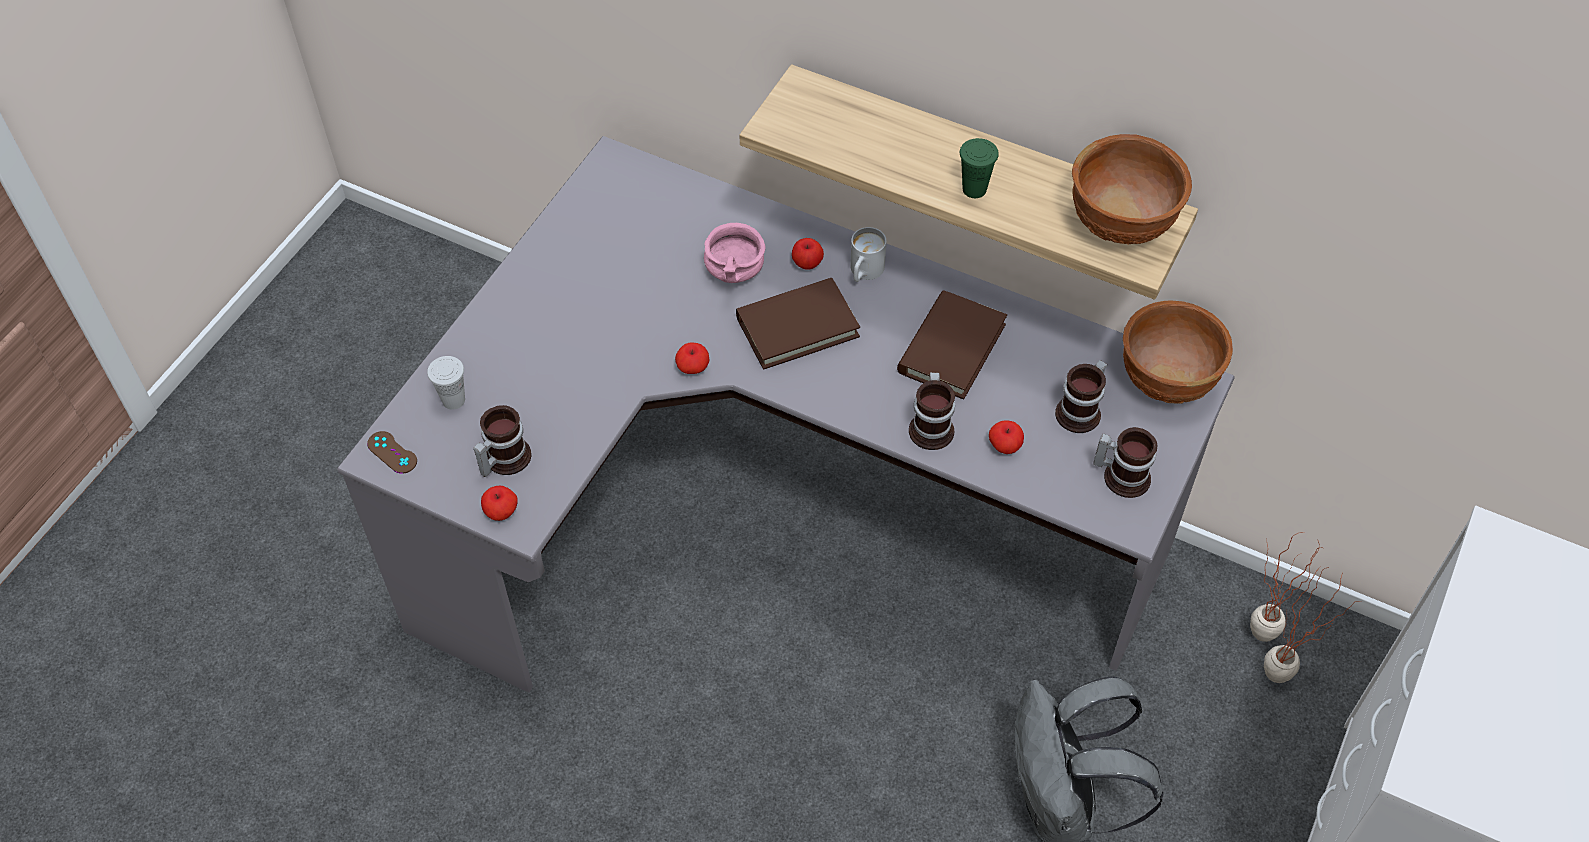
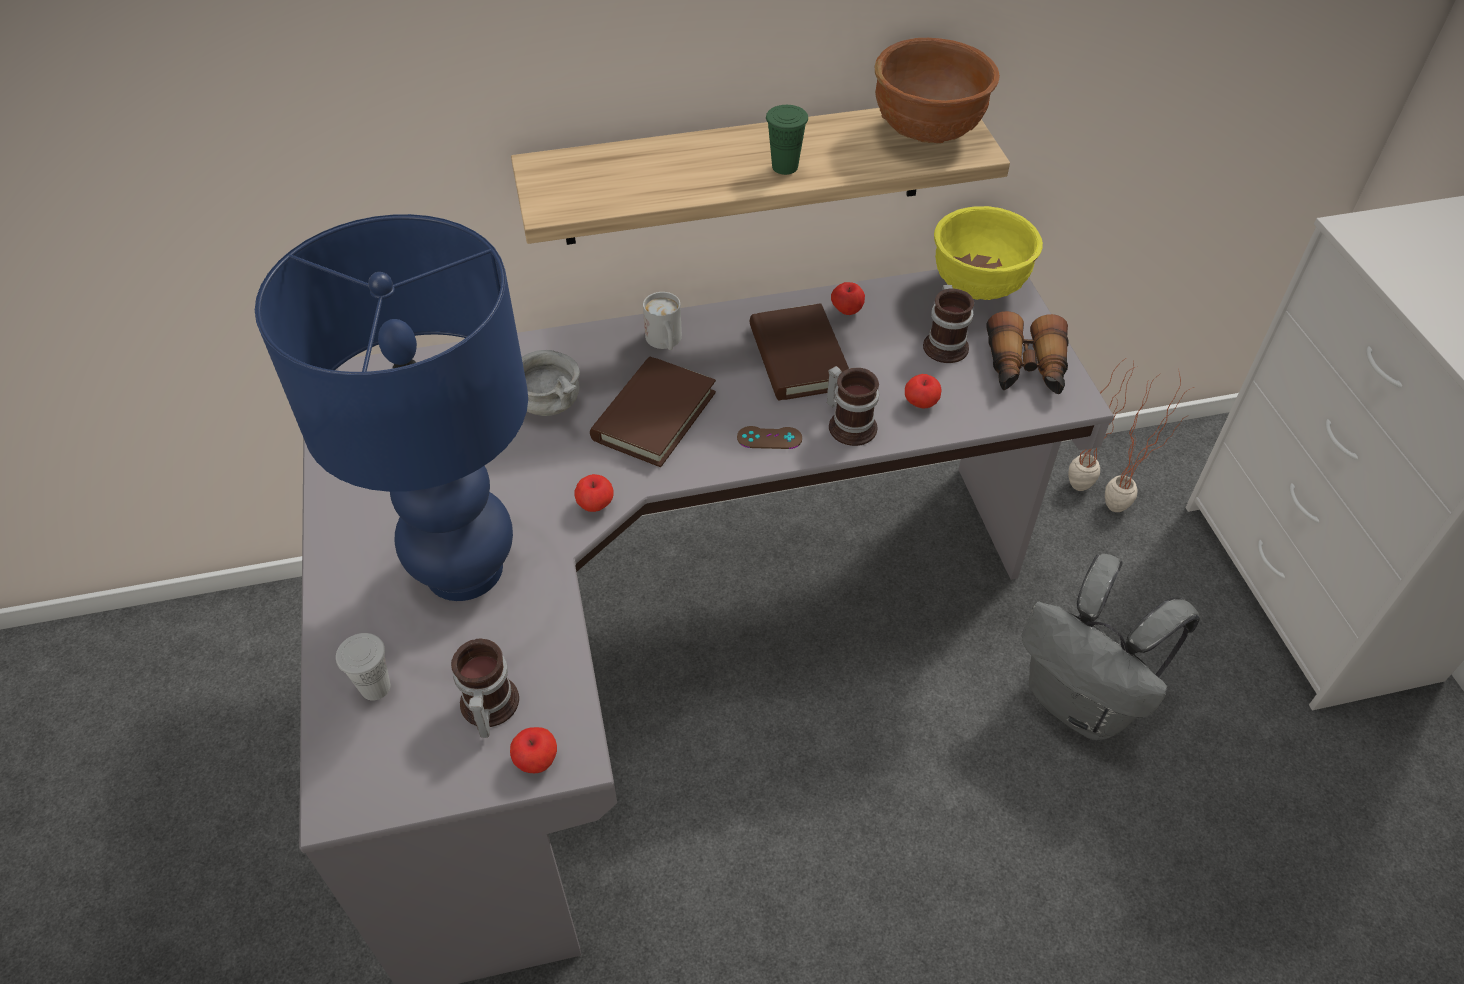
camera: 40 degrees left, 5 degrees down
(392, 452) = (353, 786): brown game controller -> brown game controller (769, 438)
(570, 356) = (463, 568): none -> blue table lamp
(735, 272) = (551, 404): pink bowl -> grey bowl
(807, 263) = (609, 362): apple -> apple (846, 310)
(1122, 475) = (1026, 369): mug -> binoculars
(1167, 379) = (977, 286): brown bowl -> yellow bowl

